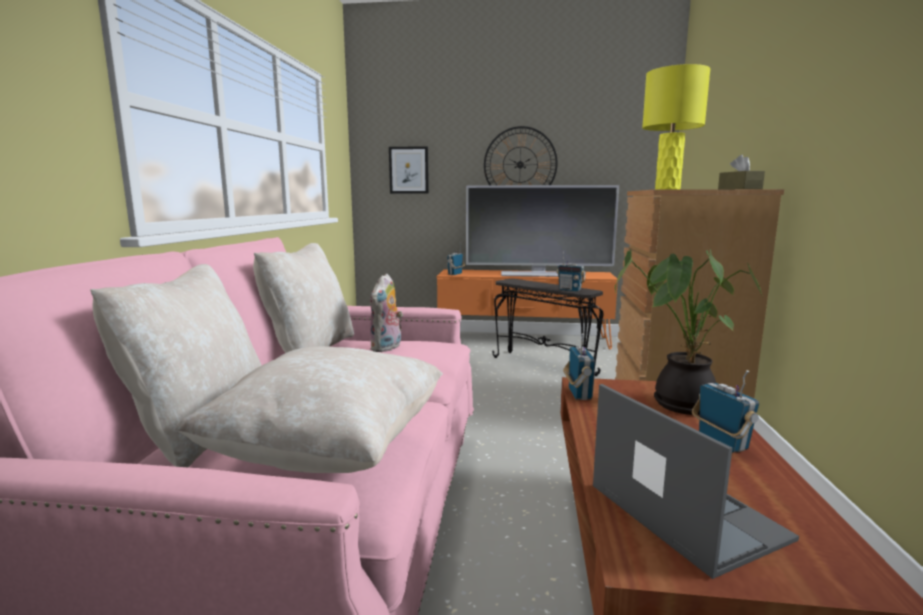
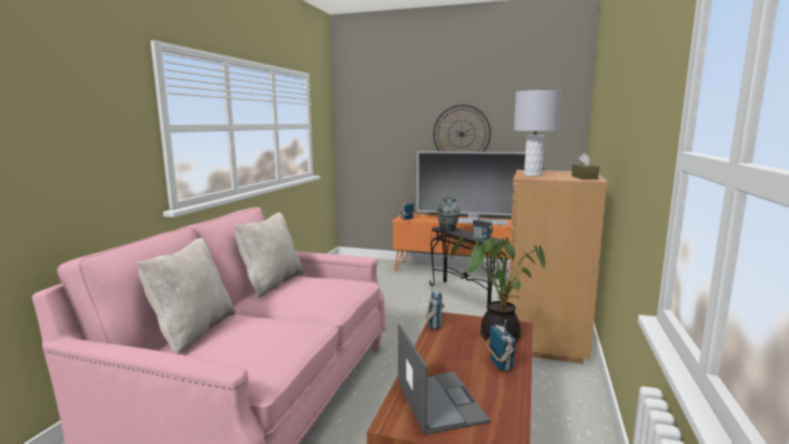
camera: 10 degrees right, 0 degrees up
(329, 450) = (253, 350): beige pillow -> none
(387, 348) = (319, 284): plush toy -> none
(409, 170) = (377, 137): picture -> none
(518, 282) = (447, 230): none -> vase
(667, 189) = (533, 175): yellow table lamp -> grey table lamp

